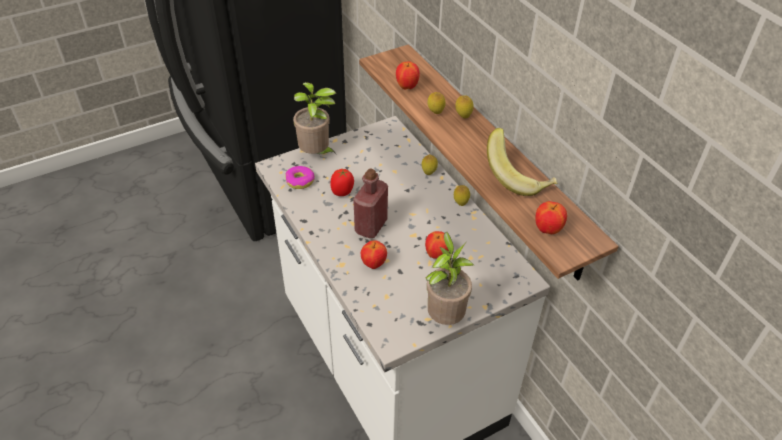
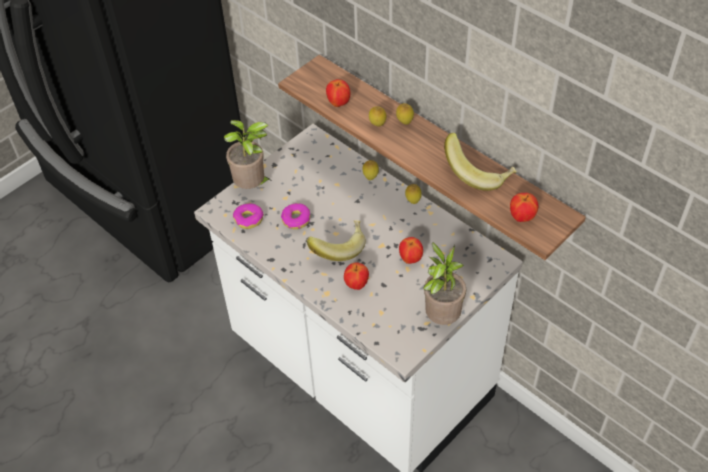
camera: 15 degrees left, 5 degrees up
(342, 192) = (296, 219): tomato -> donut
(371, 226) = (338, 247): red bottle -> banana

